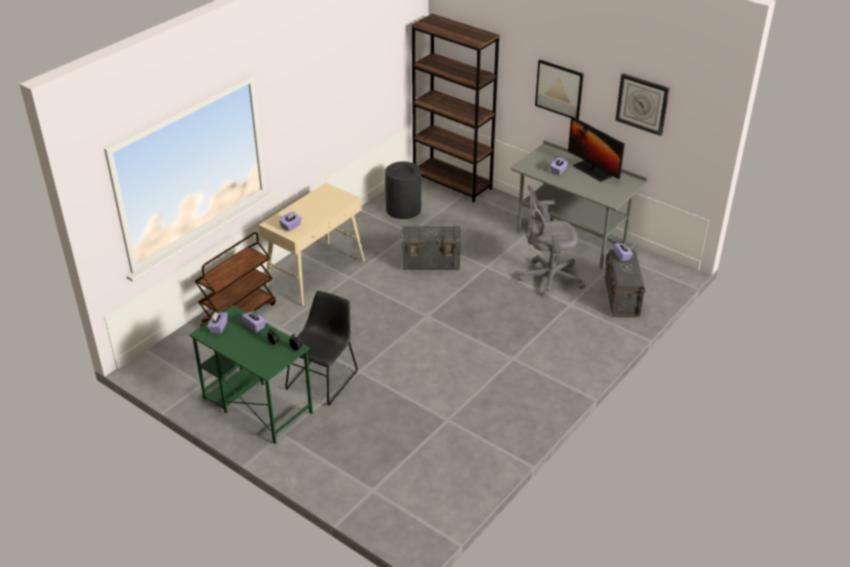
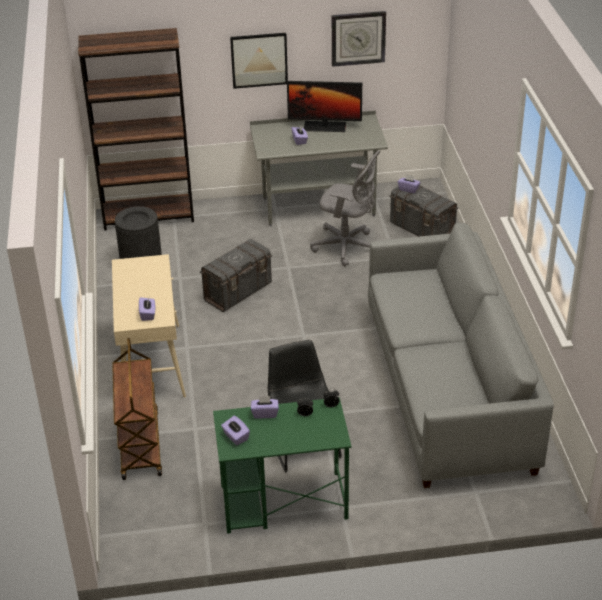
camera: 45 degrees left, 0 degrees up
(461, 415) = (448, 390): none -> grey sofa
(547, 278) = (347, 247): grey office chair -> grey office chair turned 105 degrees counterclockwise

